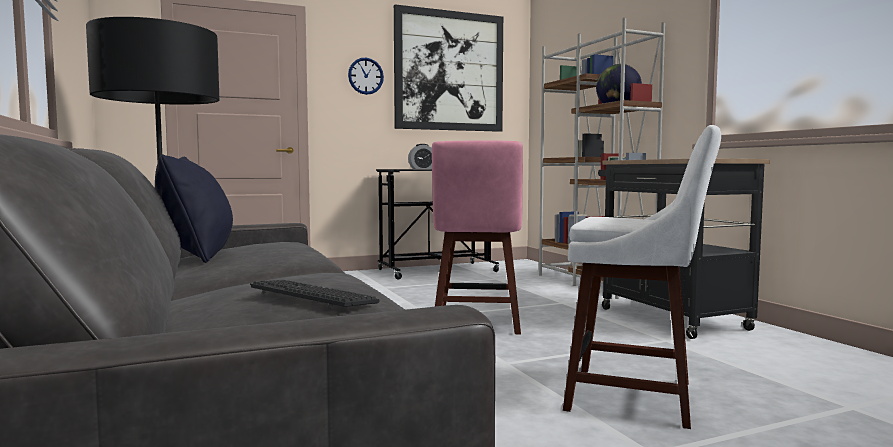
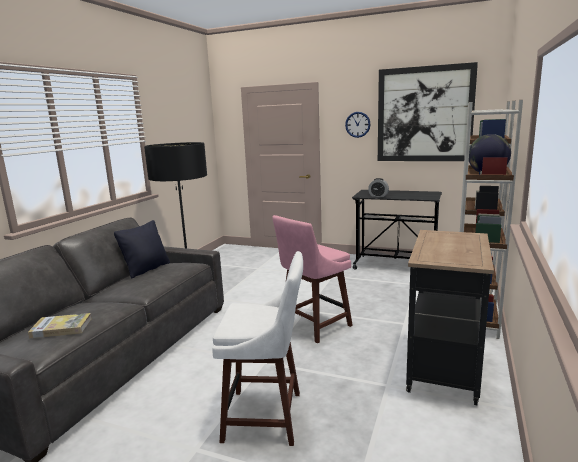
camera: 45 degrees right, 10 degrees up
(311, 297) = (61, 328): keyboard -> book
(639, 397) = (268, 416): white chair -> white chair turned 60 degrees counterclockwise

